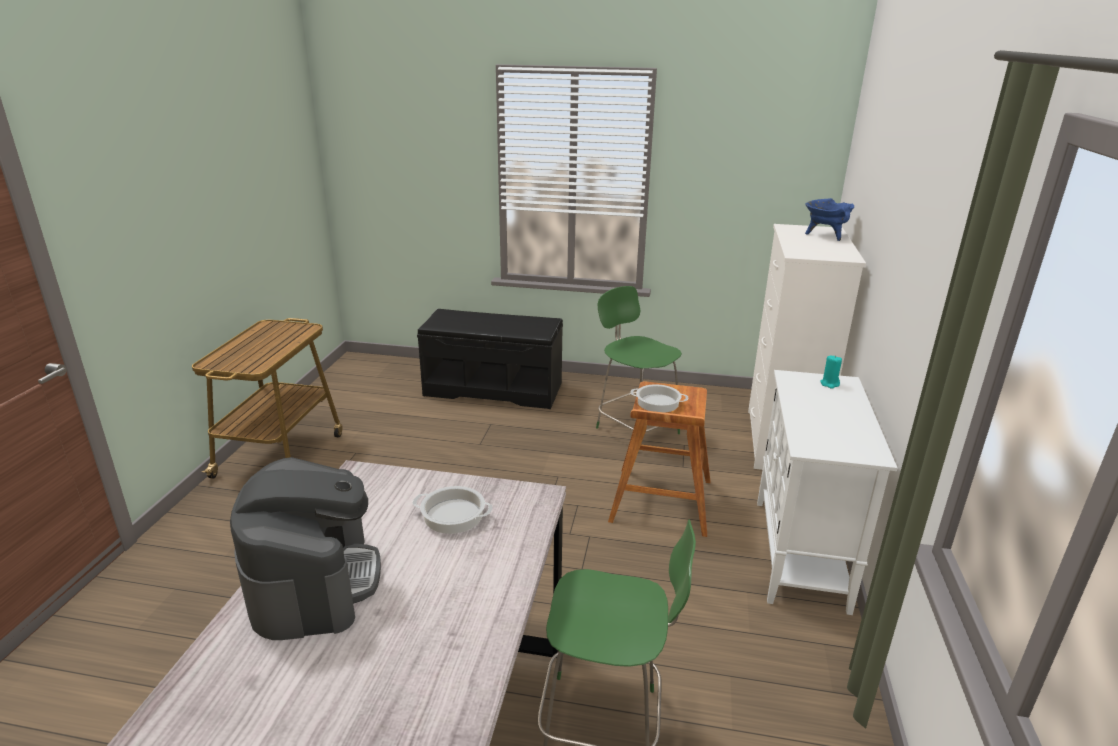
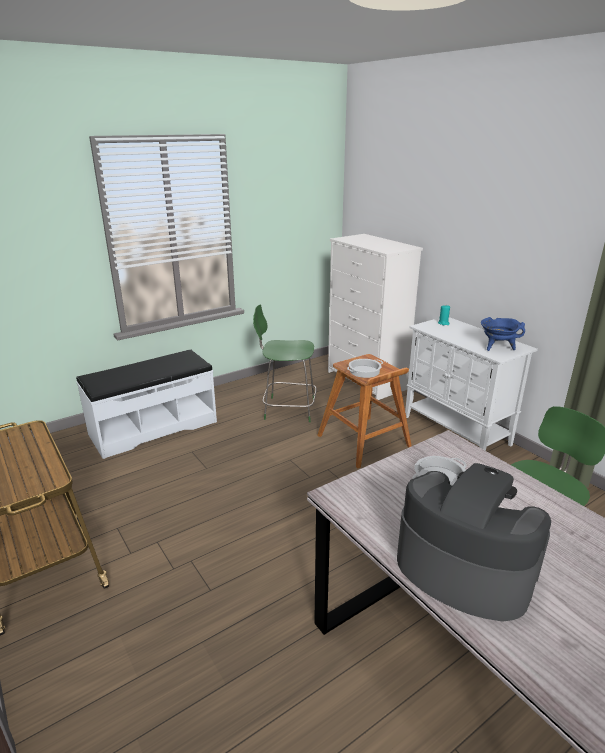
camera: 45 degrees left, 0 degrees up
(493, 389) = (153, 427): black bench -> white bench
(825, 235) = (370, 239): blue cooking pot -> blue cooking pot (497, 347)

